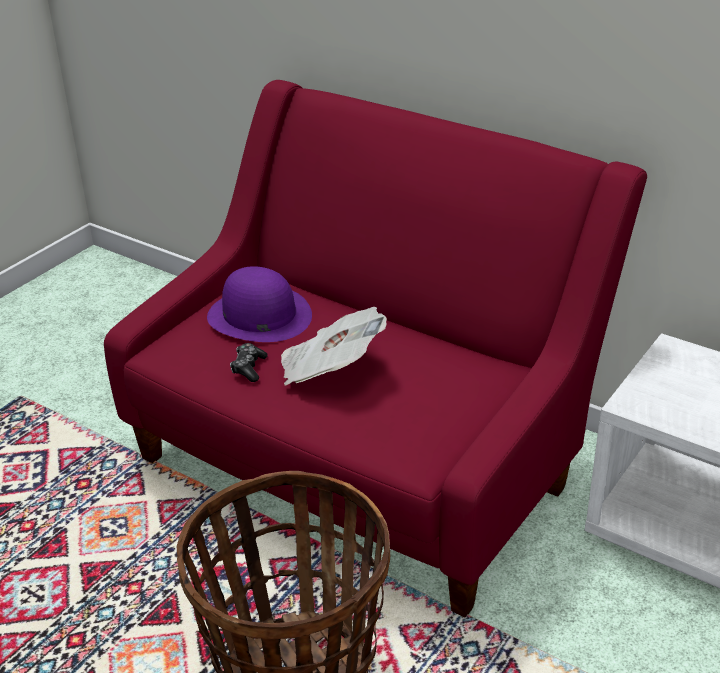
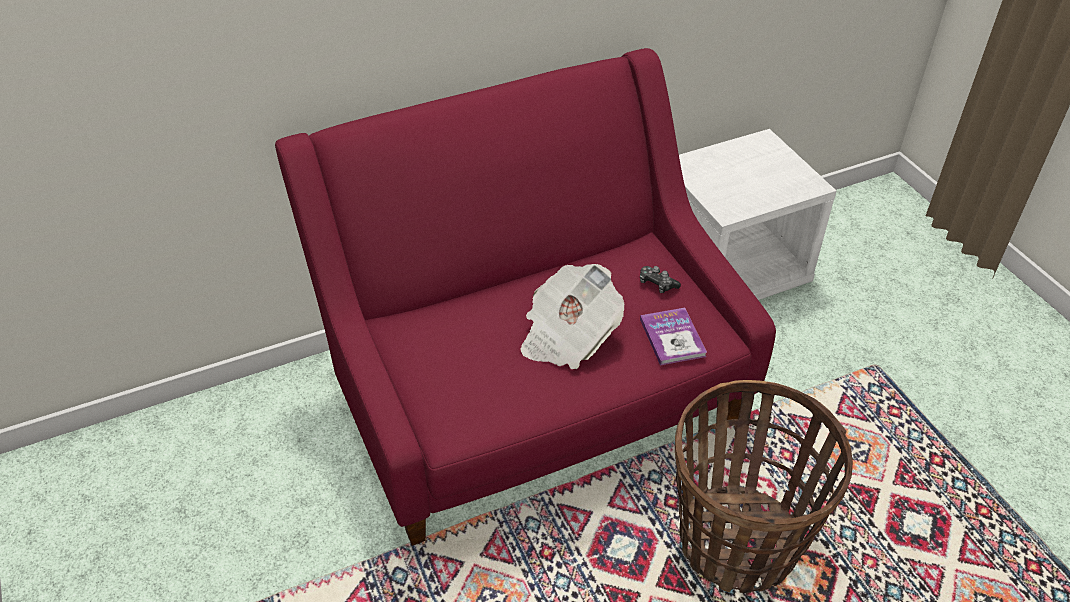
camera: 60 degrees left, 10 degrees up
(248, 368) = (524, 383): game controller -> game controller (657, 284)
(259, 316) = (451, 347): purple hat -> none
(388, 432) = (672, 338): none -> book

